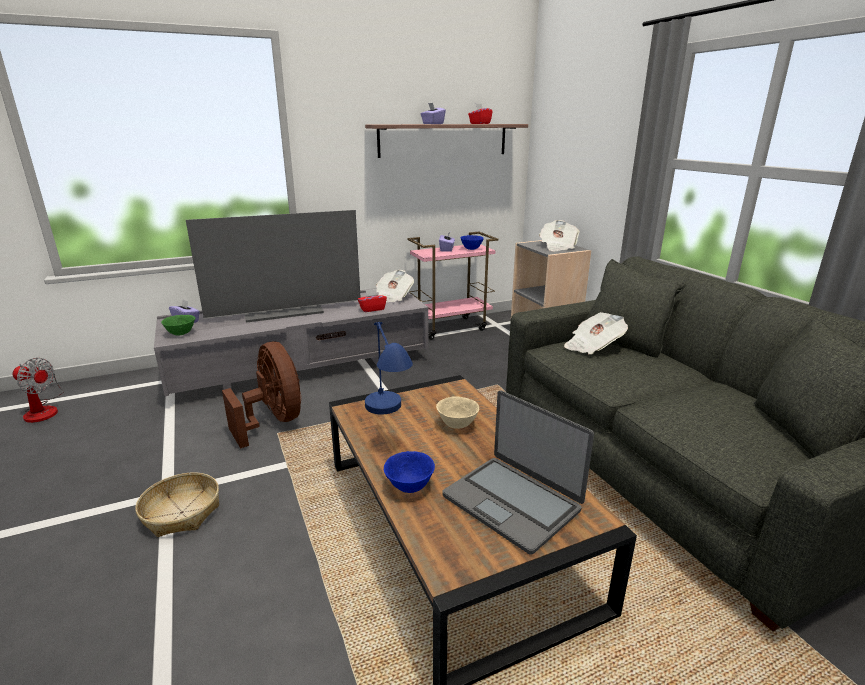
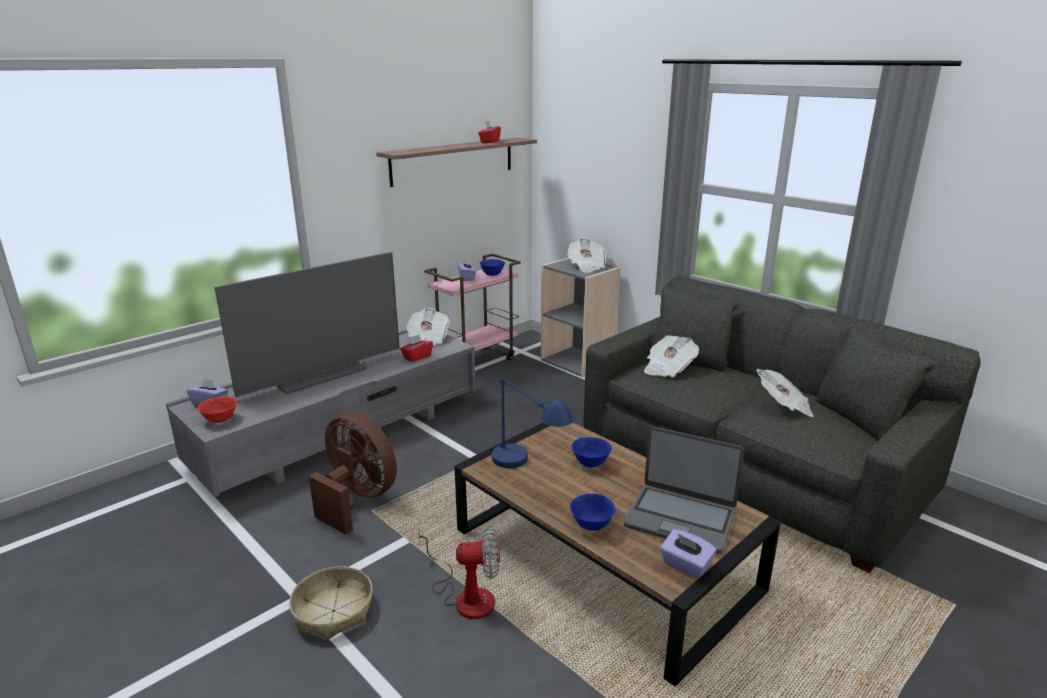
camera: 20 degrees left, 0 degrees up
(44, 409) = (49, 545): fan -> fan (466, 596)
(181, 334) = (221, 420): green bowl -> red bowl
(432, 124) = (446, 147): purple tissue box -> purple tissue box (685, 565)
(457, 424) = (590, 463): beige bowl -> blue bowl
(705, 403) = (783, 406): none -> newspaper

